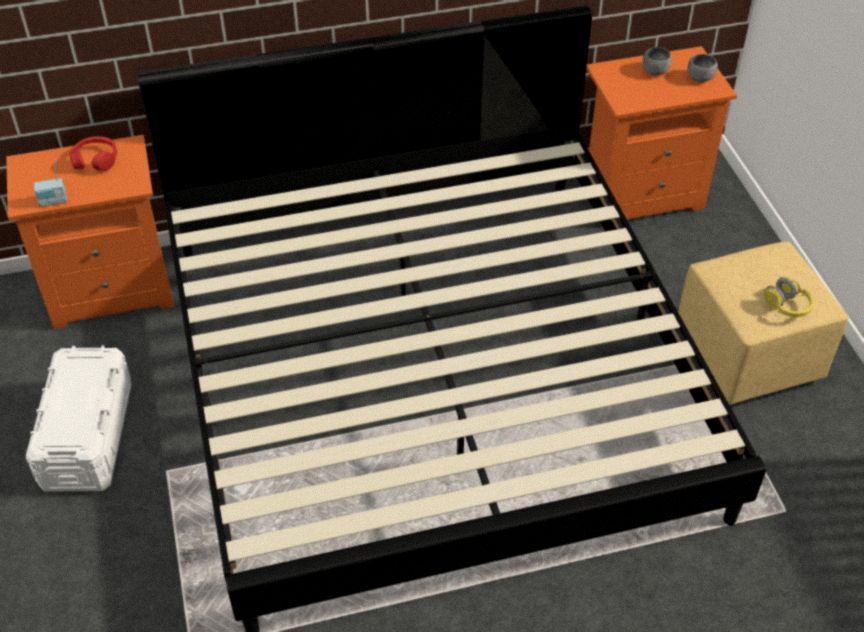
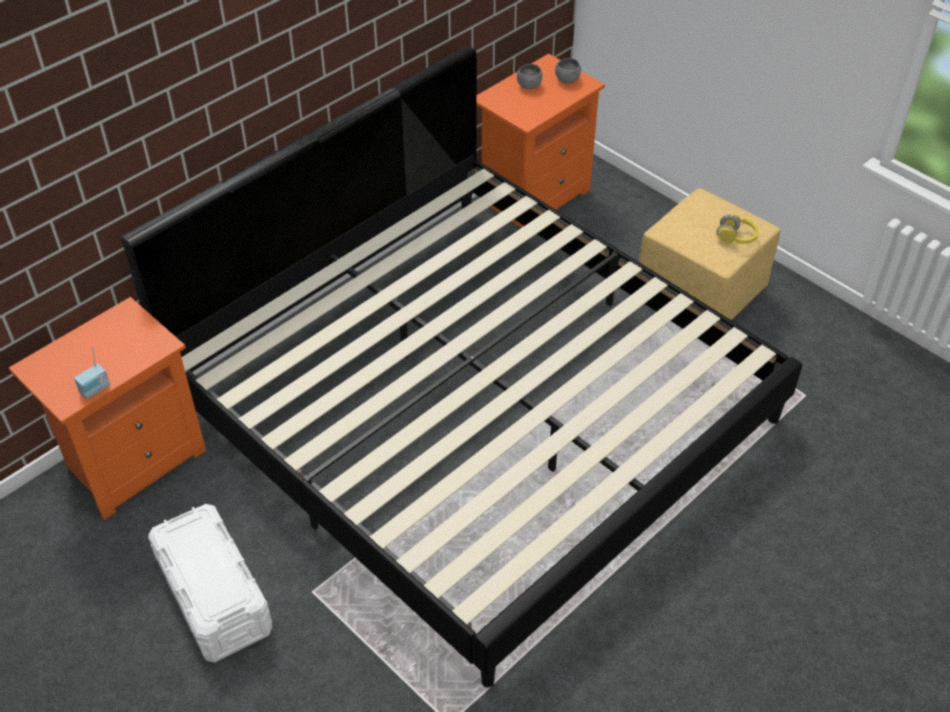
camera: 30 degrees left, 0 degrees up
(95, 160) = (104, 336): red headphones -> none

